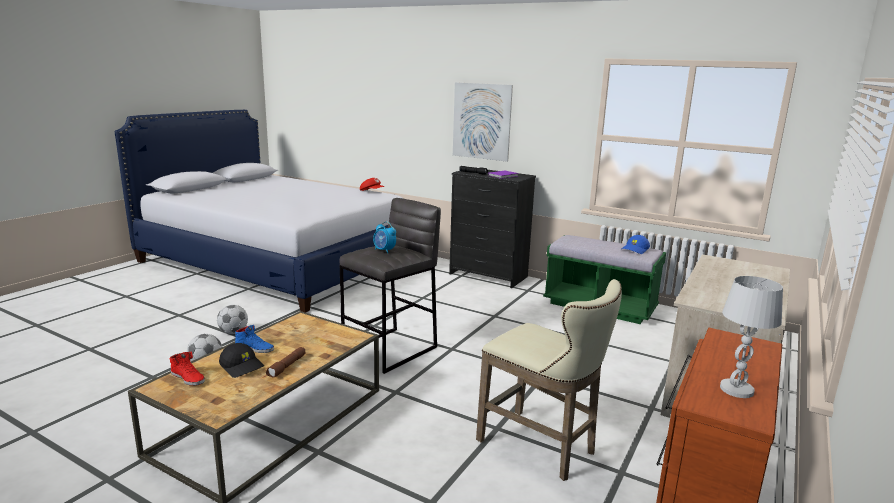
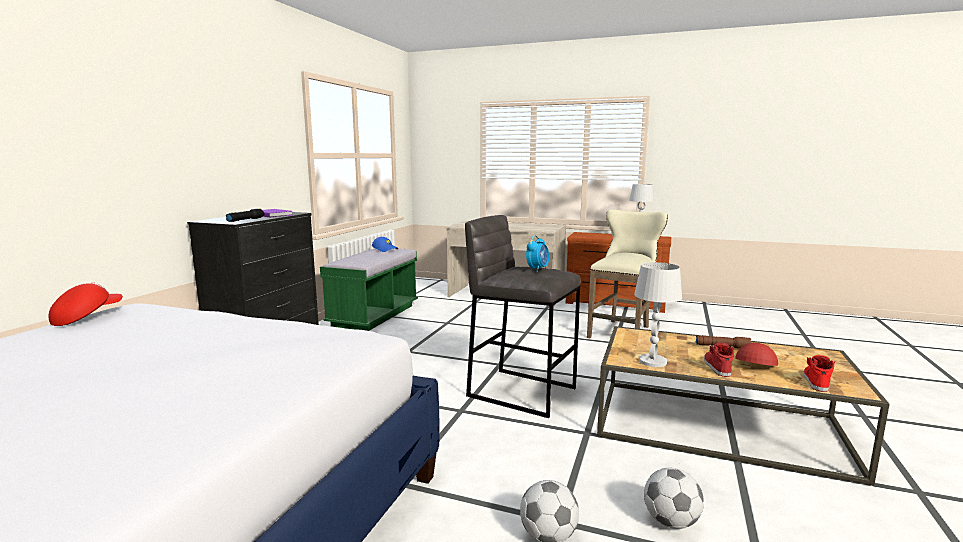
camera: 100 degrees left, 5 degrees down
(242, 366) = (754, 363): black cap -> red cap
(255, 348) = (716, 366): blue shoe -> red shoe
(288, 328) = (652, 361): none -> white table lamp
(481, 121) = (188, 146): picture -> none

